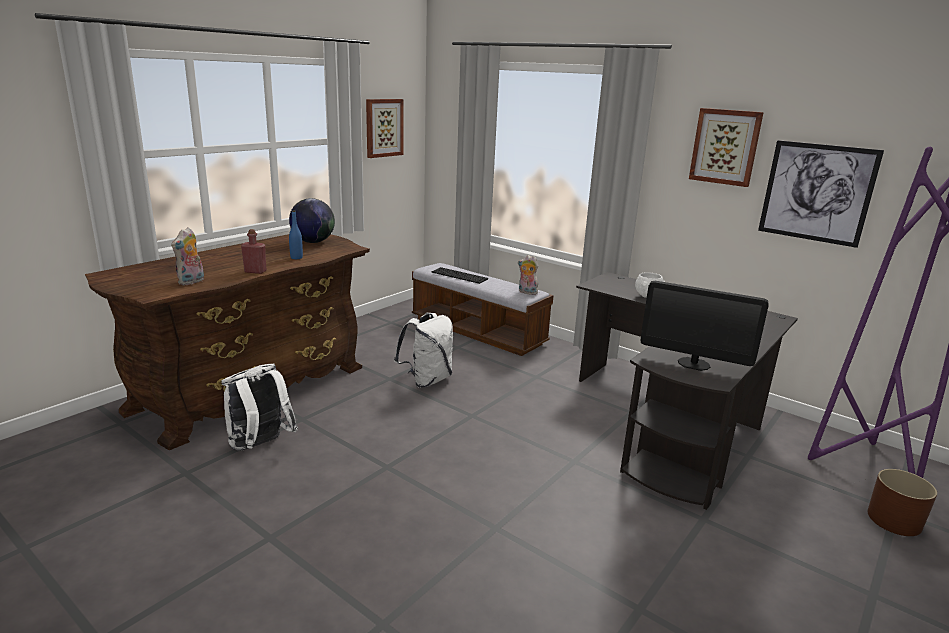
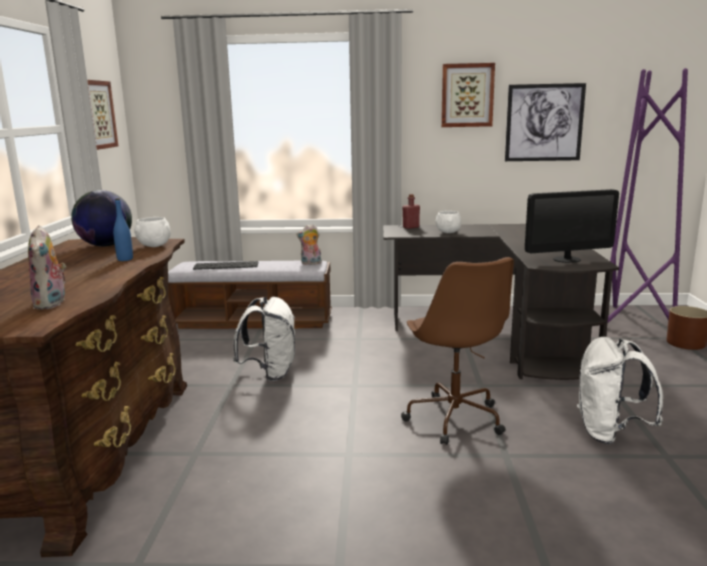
camera: 35 degrees left, 5 degrees down
(255, 271) = (109, 278): red bottle -> red bottle (411, 227)
(260, 446) = (187, 497): white backpack -> white backpack (610, 433)
(335, 251) = (153, 246): none -> white bowl
(502, 480) = (455, 420): none -> brown office chair

